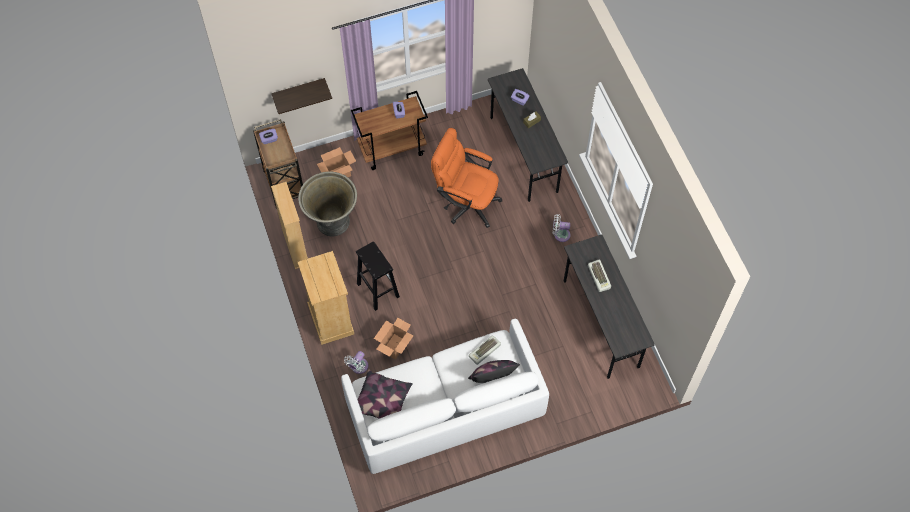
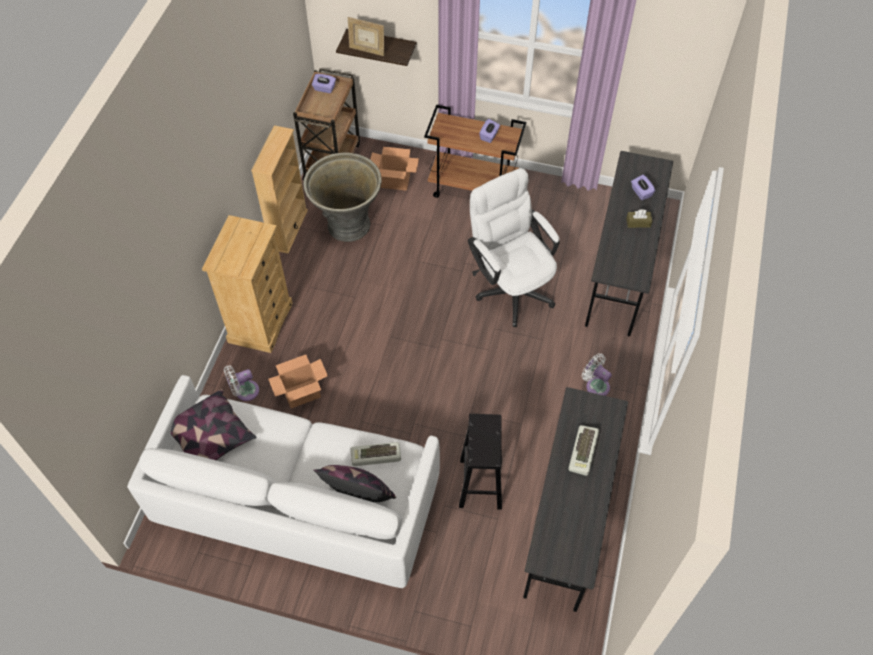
camera: 35 degrees right, 5 degrees down
(298, 102) = (367, 50): none -> picture frame
(377, 290) = (335, 321): black stool -> black stool (480, 482)
(466, 202) = (510, 286): orange office chair -> white office chair

